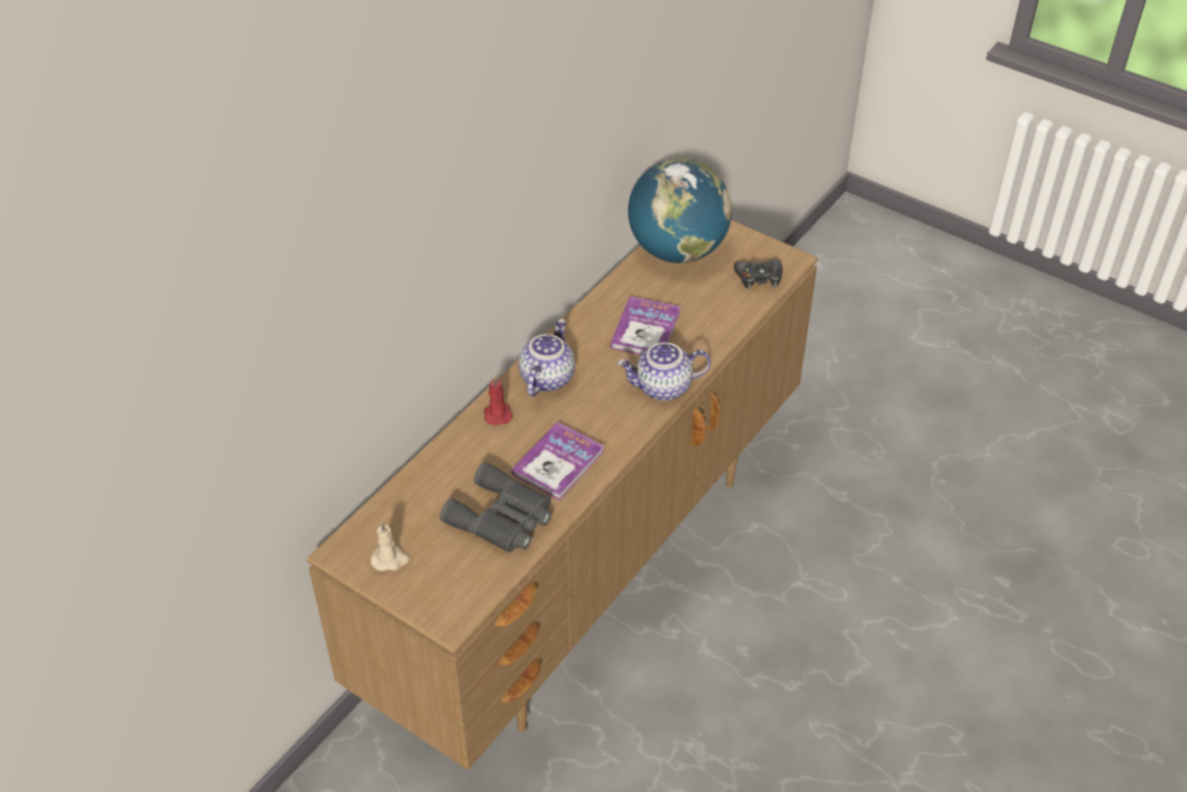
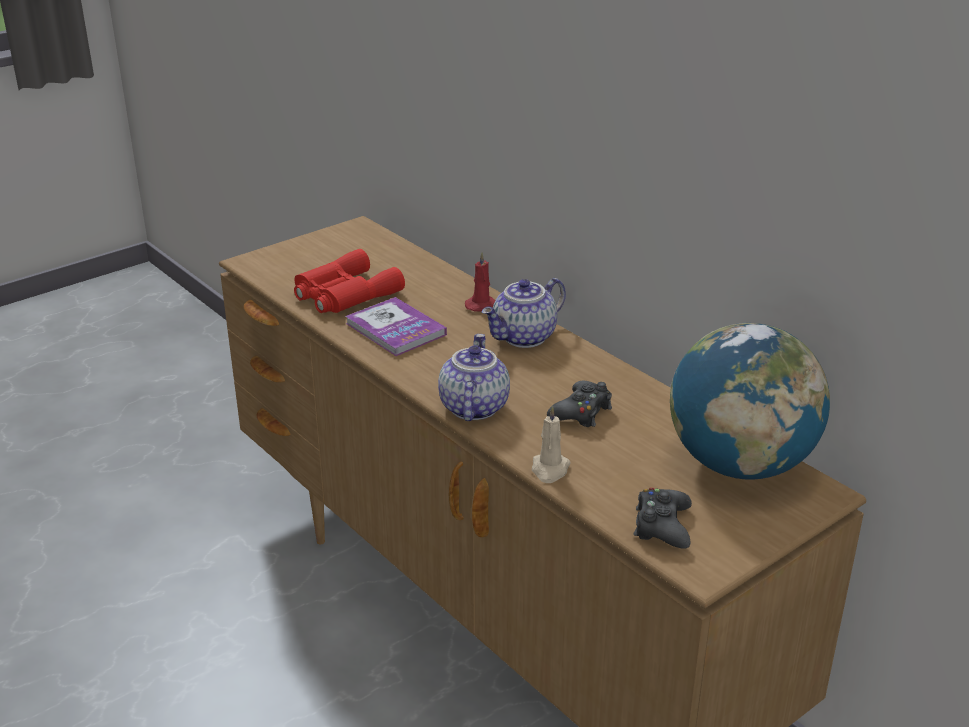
camera: 105 degrees right, 15 degrees down
(390, 559) = (334, 244): beige candle -> beige candle (550, 469)
(502, 518) = (343, 294): grey binoculars -> red binoculars
(546, 378) = (524, 338): teapot -> teapot turned 105 degrees clockwise
(645, 329) = (581, 412): book -> black game controller

